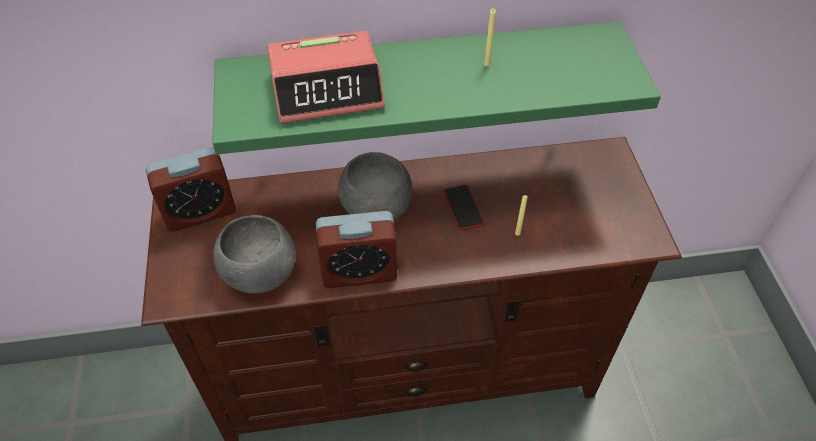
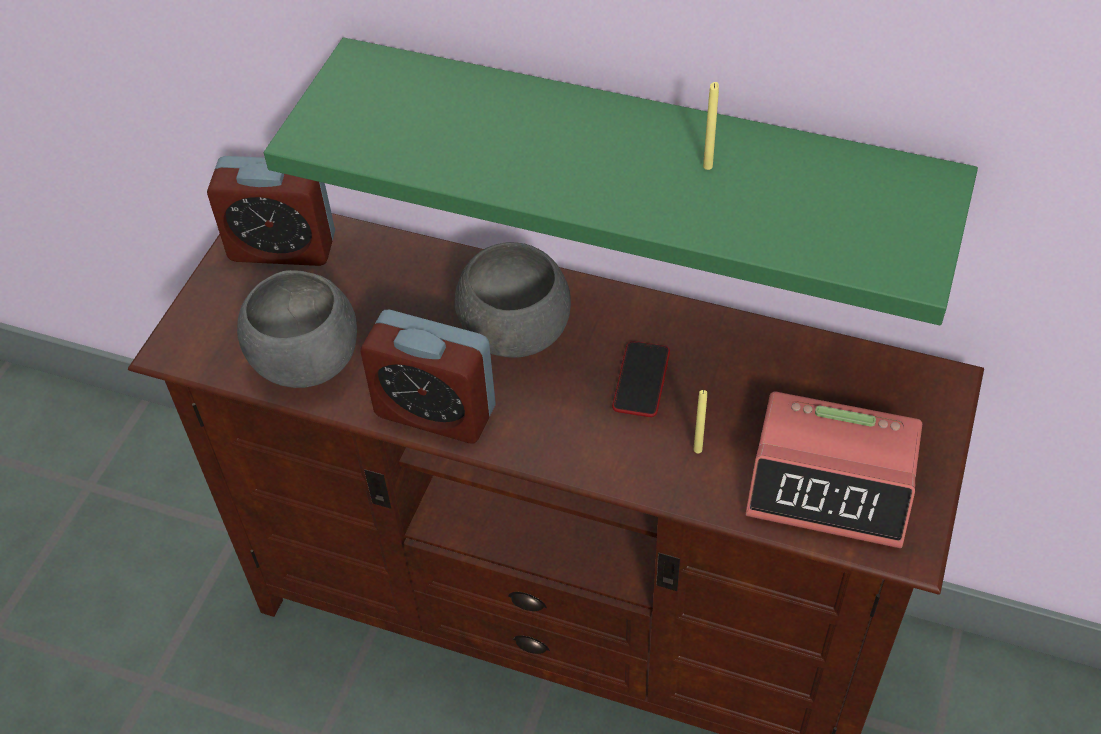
camera: 30 degrees right, 0 degrees up
(327, 89) = (456, 128): alarm clock -> alarm clock (832, 482)

